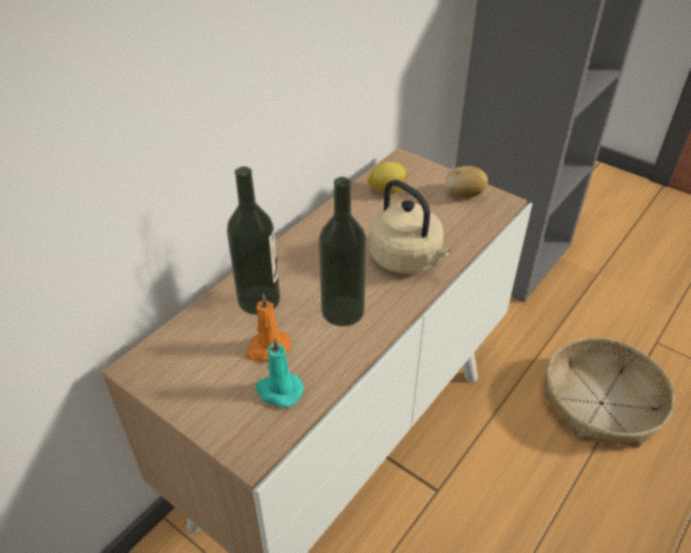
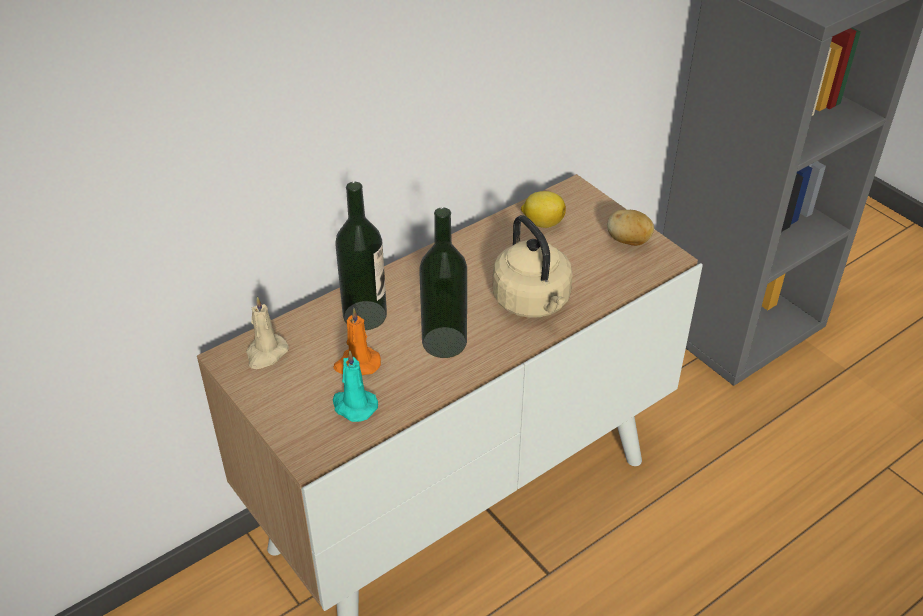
camera: 15 degrees right, 0 degrees up
(173, 356) = (266, 354): none -> beige candle
(601, 403) = (783, 522): basket -> none

